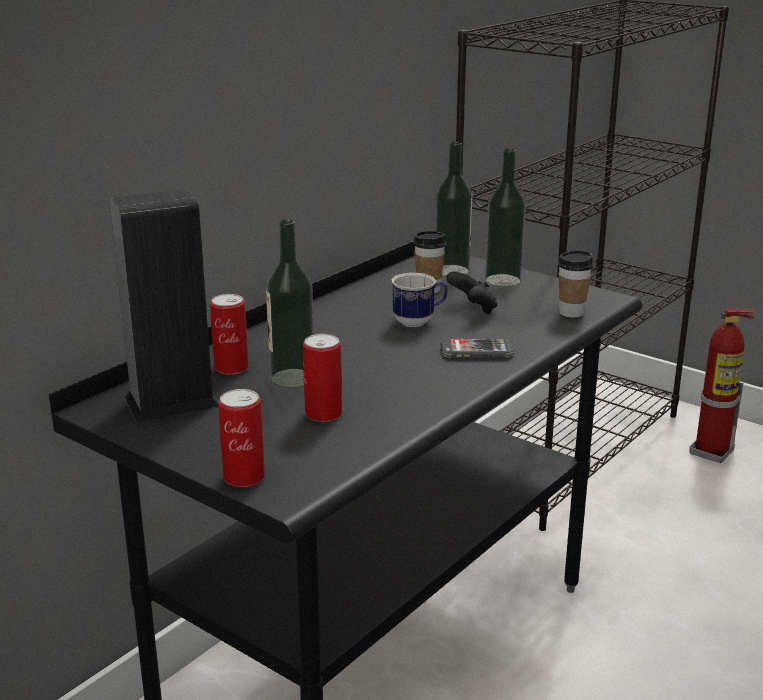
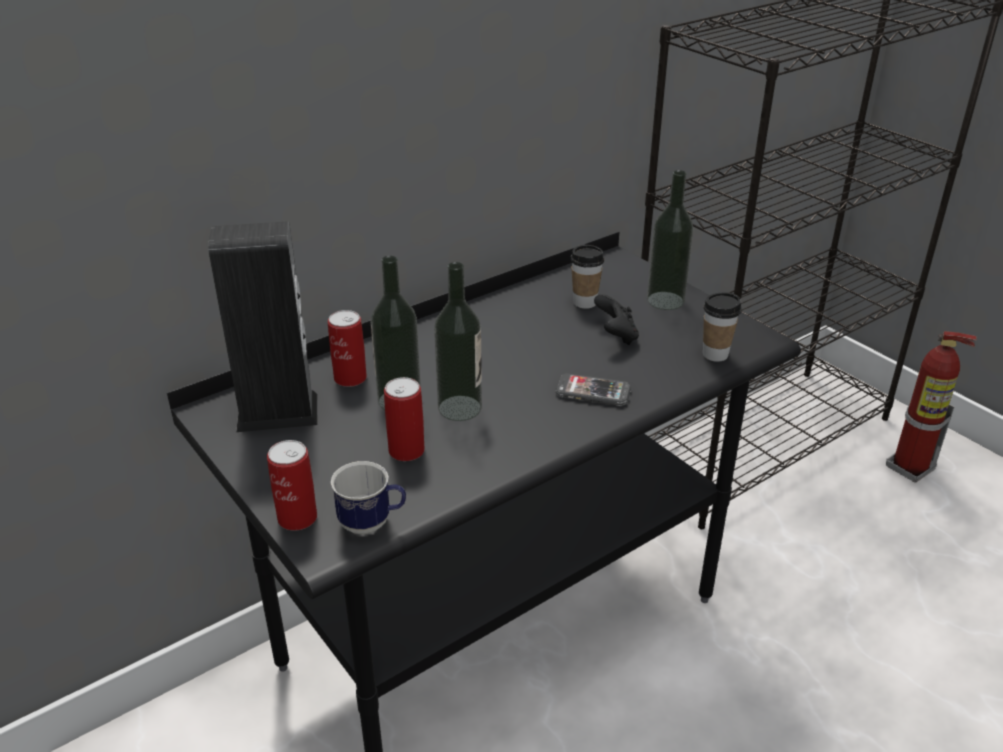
camera: 15 degrees right, 10 degrees up
(419, 321) = (555, 345): mug -> mug (372, 523)
(451, 271) = (619, 281): bottle -> bottle (459, 408)

